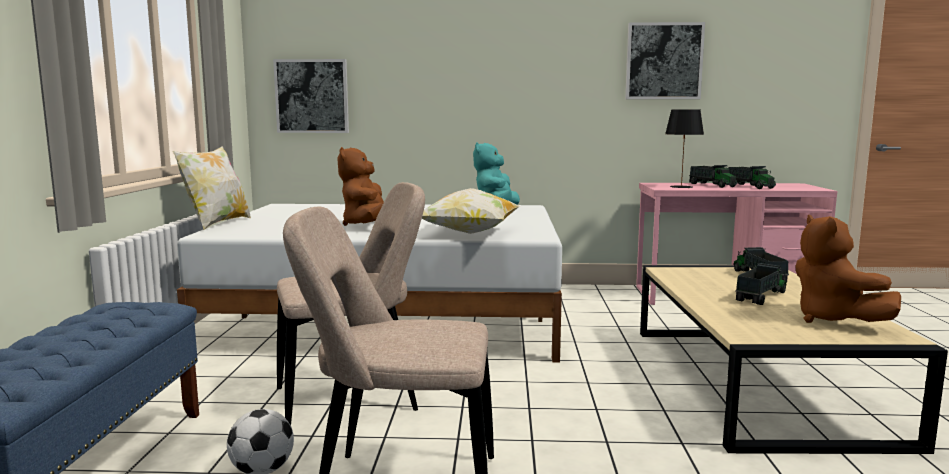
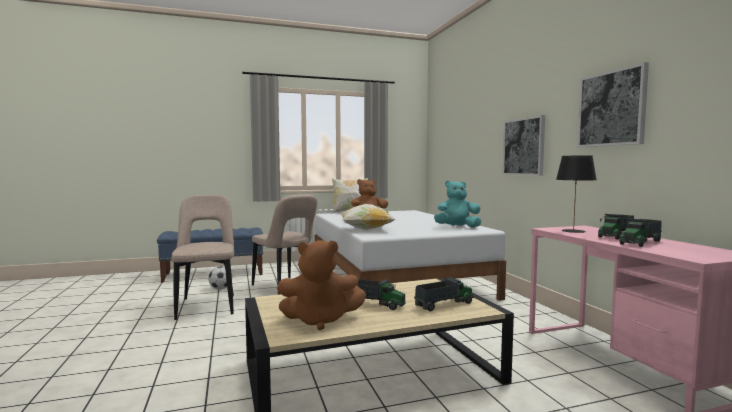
camera: 70 degrees right, 5 degrees down
(312, 96) = (442, 153): picture -> picture (524, 146)
(832, 320) = (320, 320): brown plush toy -> brown plush toy turned 150 degrees counterclockwise

